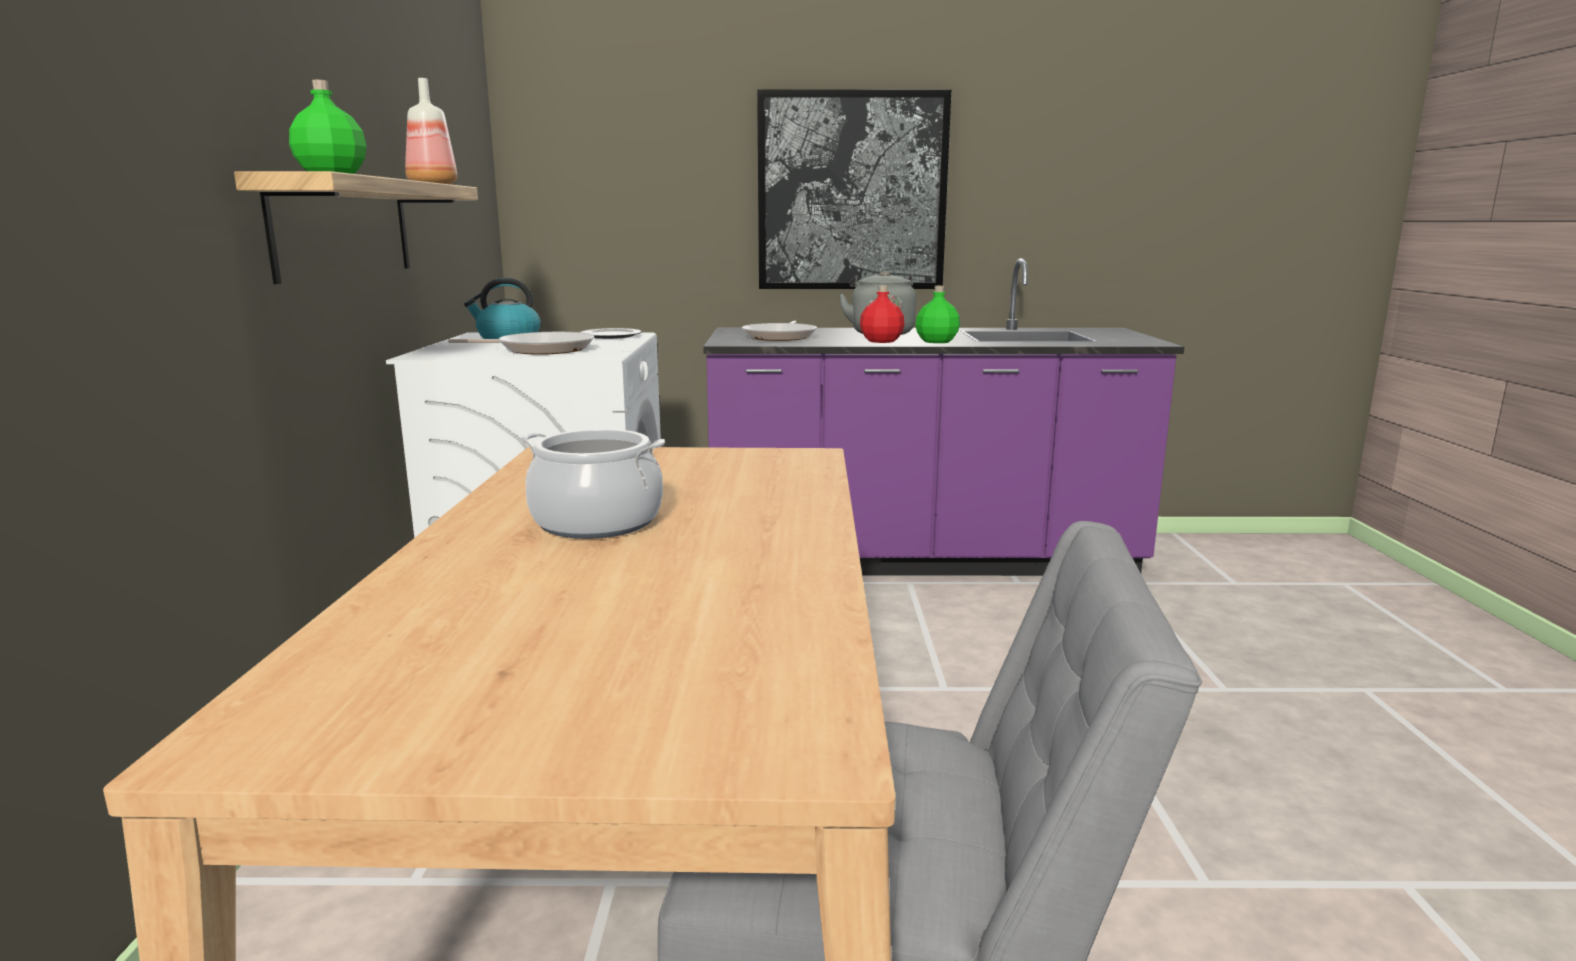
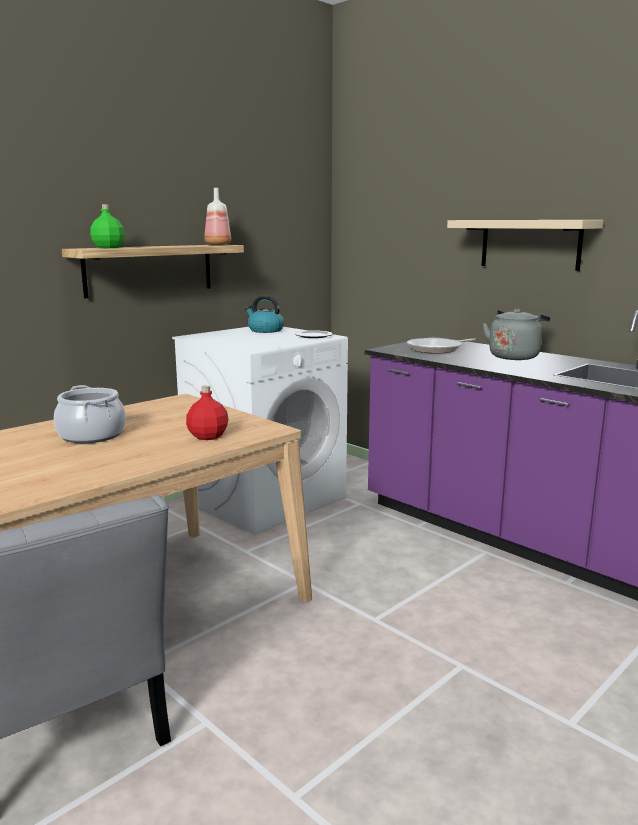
camera: 45 degrees right, 0 degrees up
(540, 349) = (246, 340): frying pan -> none
(851, 192) = (530, 244): picture -> beige shelf
(881, 341) = (483, 363): red bottle -> red bottle (208, 436)
(936, 341) = (520, 369): green bottle -> none

